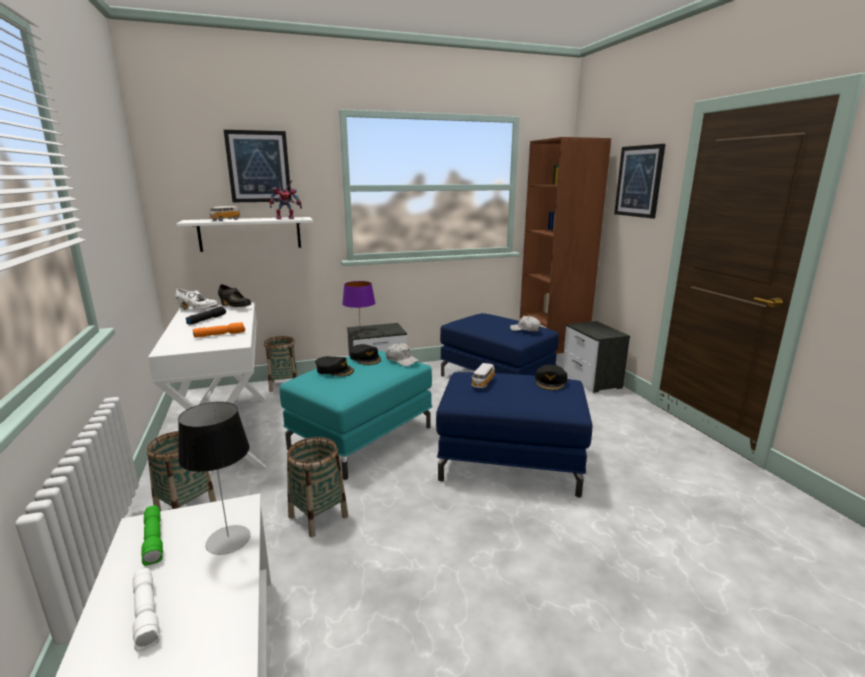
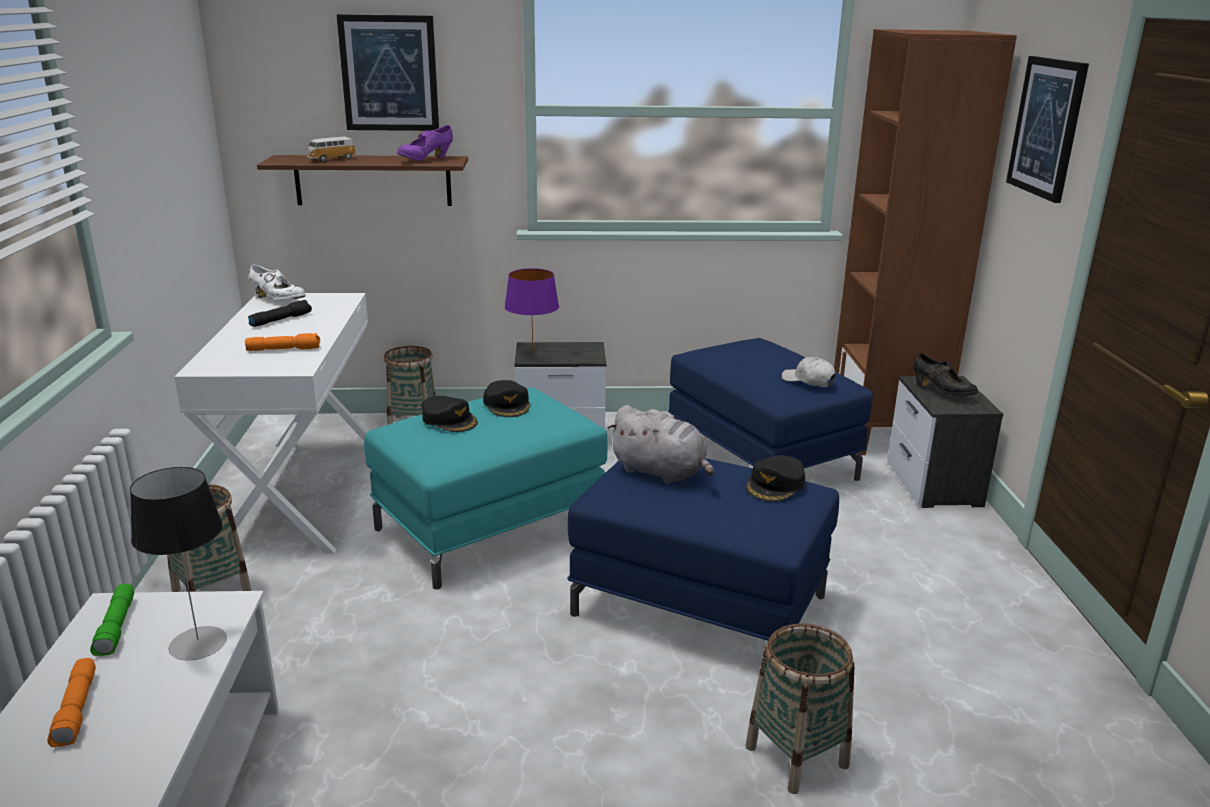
camera: 15 degrees right, 5 degrees up
(147, 614) = (77, 710): white flashlight -> orange flashlight
(235, 307) = (332, 300): black shoe -> black shoe (942, 392)
(250, 234) = (373, 180): white shelf -> brown shelf
(286, 218) = (425, 160): toy robot -> purple shoe
(318, 516) = (375, 636): basket -> basket (797, 756)
(402, 360) = (561, 415): white cap -> none
(482, 383) = (661, 472): toy car -> grey plush toy

